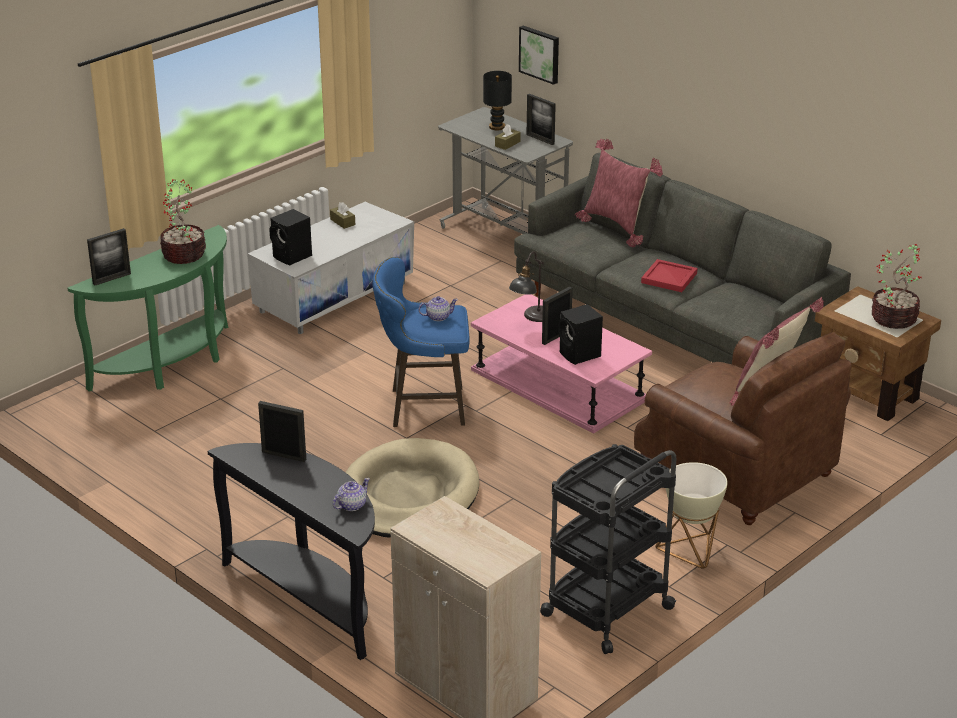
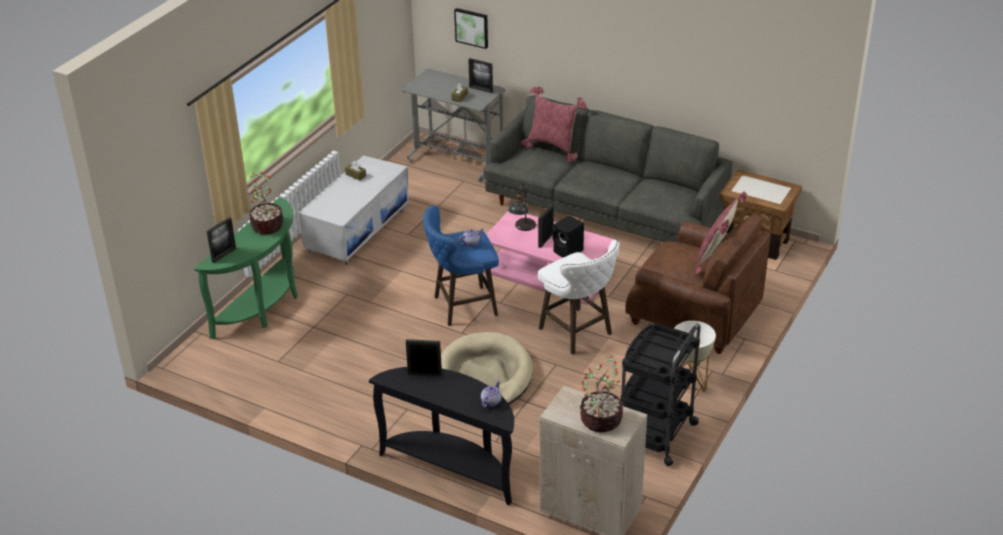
camera: 15 degrees left, 5 degrees up
(293, 257) = (333, 210): black speaker -> none
(497, 127) = (445, 84): black table lamp -> none
(562, 465) = (577, 333): none -> white stool
(669, 278) = (607, 183): red tray -> none
(894, 318) = (772, 190): potted plant -> potted plant (601, 419)

